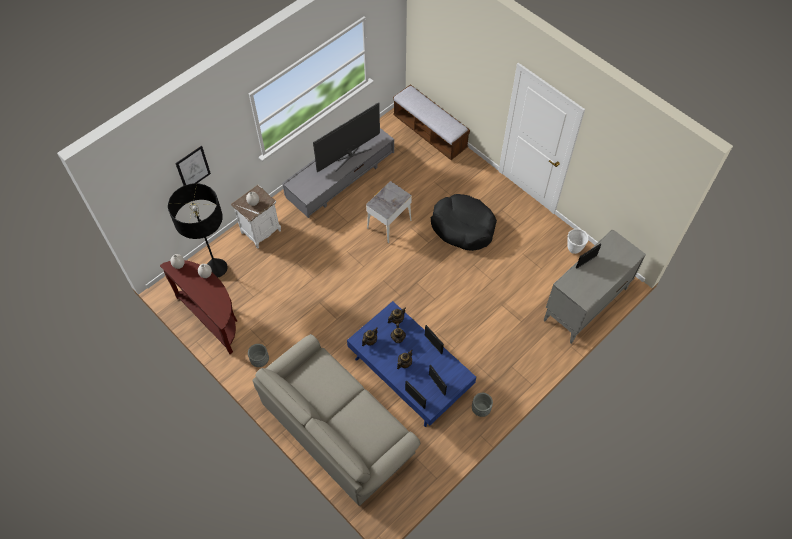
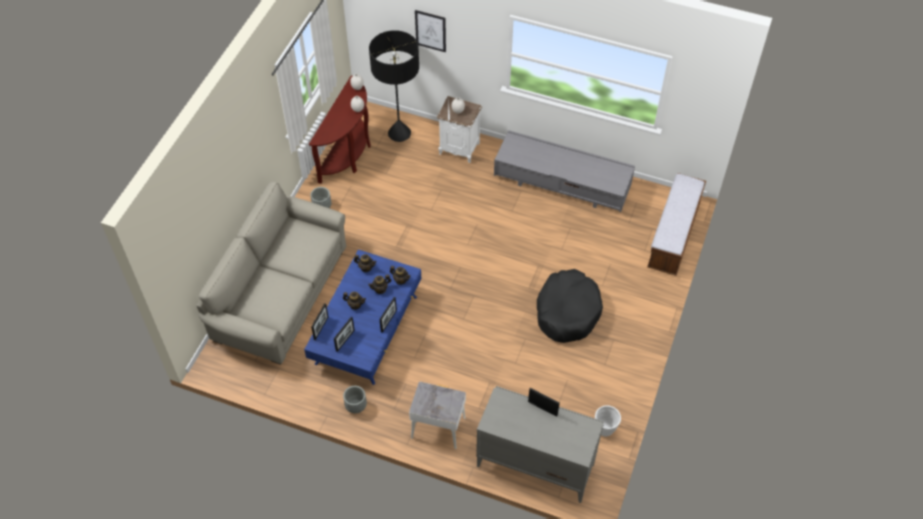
camera: 65 degrees right, 5 degrees down
(349, 155) = (576, 168): television -> none
(388, 224) = (530, 245): side table -> side table (437, 427)

